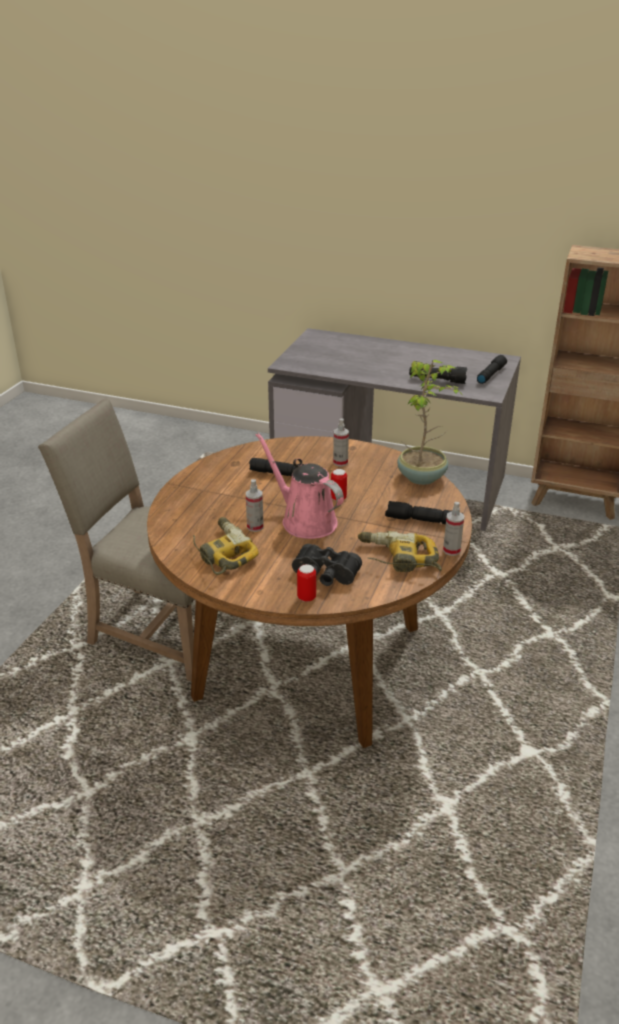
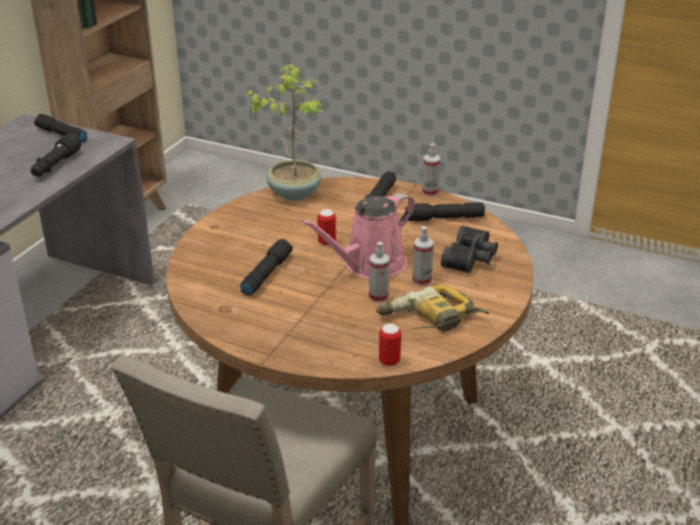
camera: 85 degrees left, 0 degrees up
(306, 597) = (508, 270): can -> can (389, 361)
(340, 462) = (247, 236): spray bottle -> spray bottle (422, 280)
(398, 559) = (444, 219): power drill -> black flashlight

